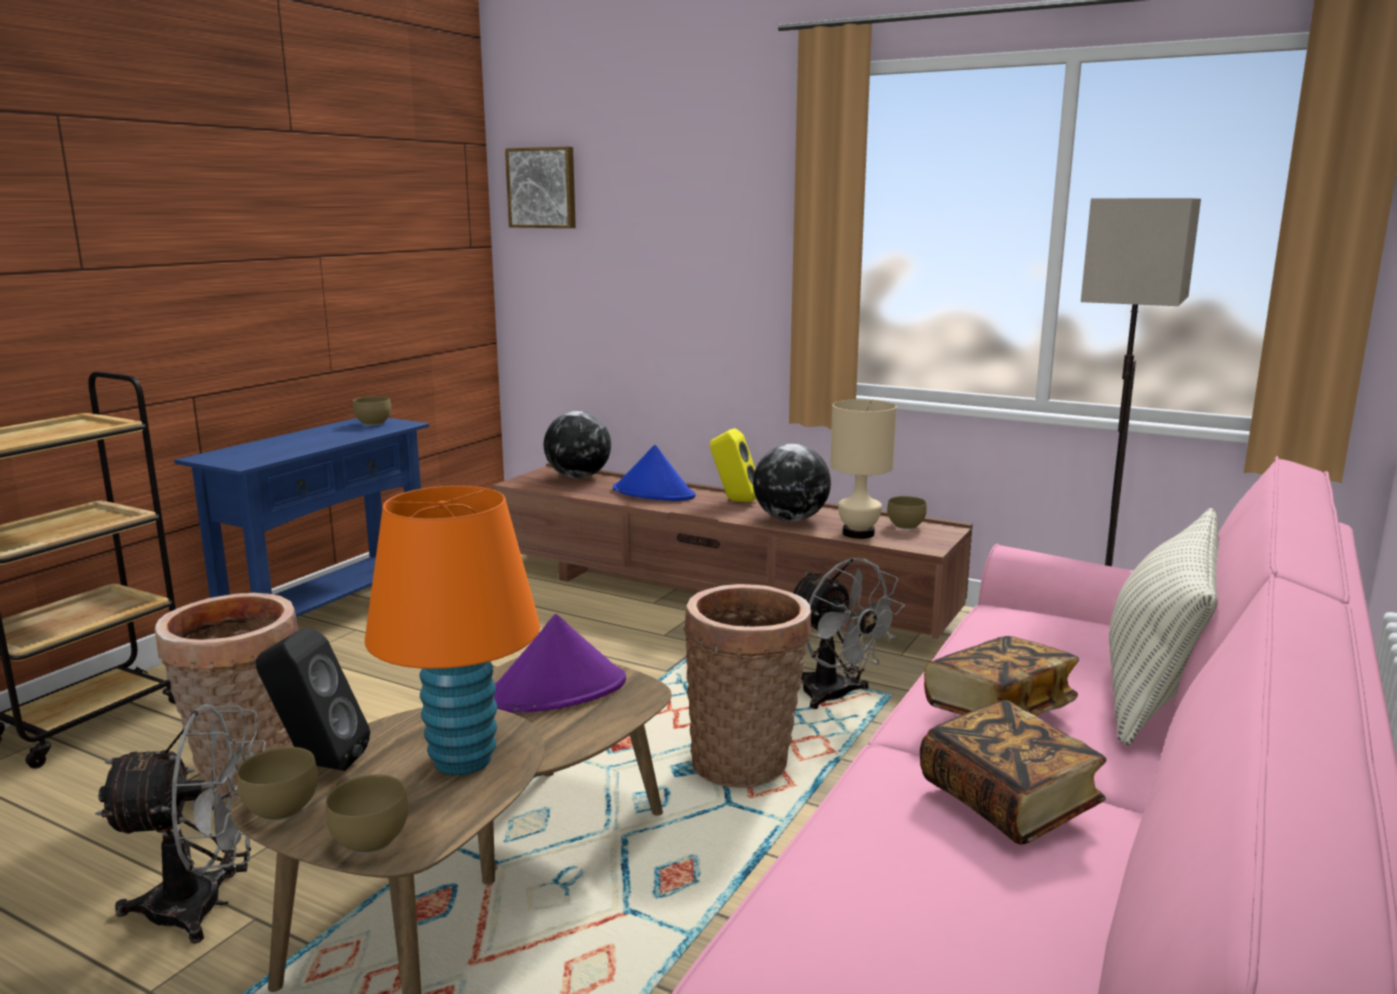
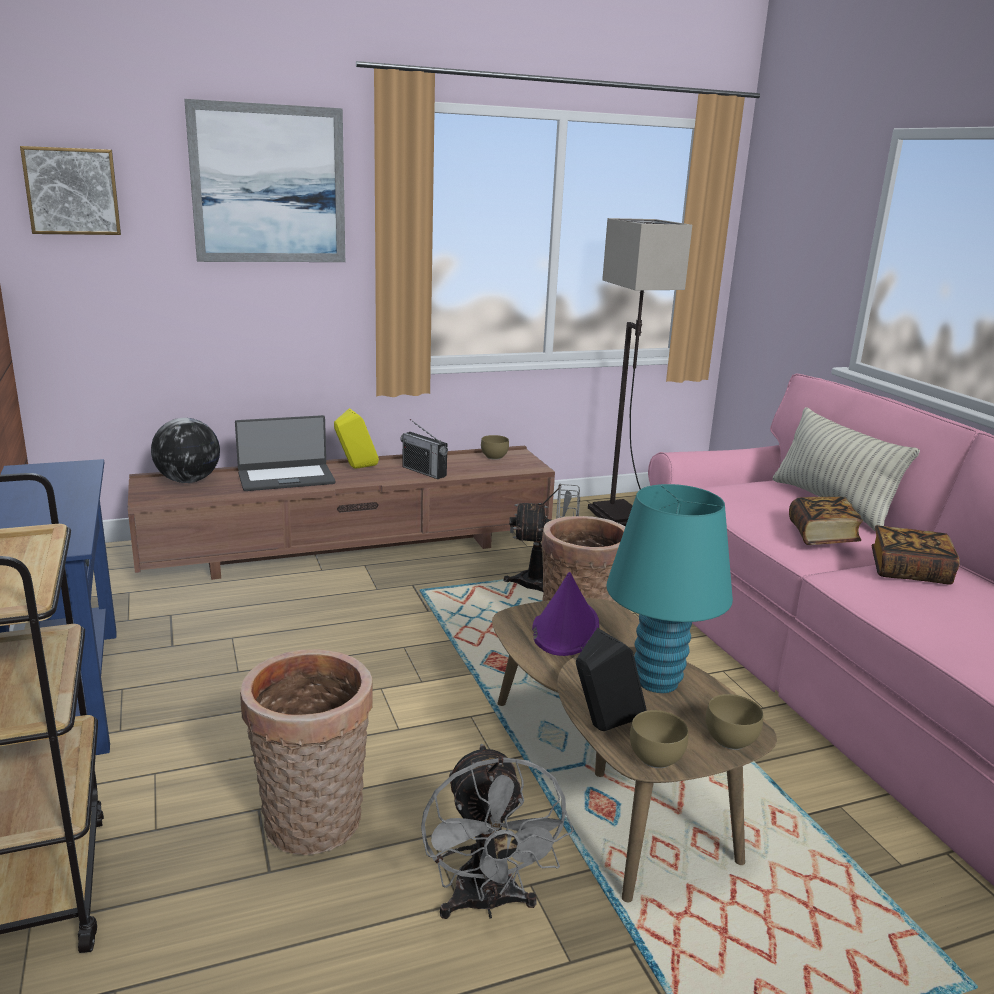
camera: 50 degrees left, 5 degrees up
(205, 906) = (487, 904): grey fan -> grey fan turned 135 degrees clockwise
(372, 423) = (47, 473): brown bowl -> none
(462, 760) = (657, 682): orange table lamp -> turquoise table lamp
(654, 493) = (286, 478): blue hat -> laptop
(702, 174) = (269, 185): none -> picture
(791, 519) = (424, 471): globe -> radio
(857, 533) = (482, 469): beige table lamp -> none

